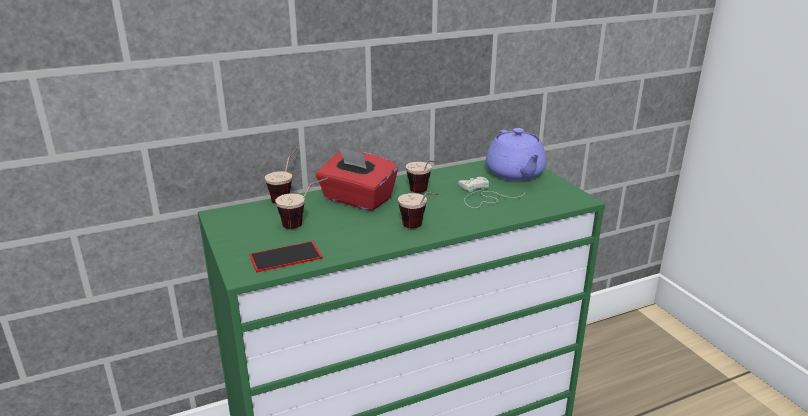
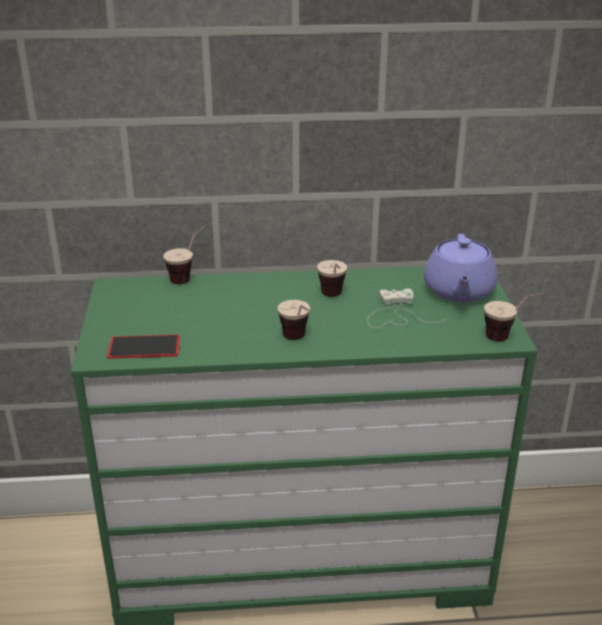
camera: 20 degrees right, 5 degrees up
(304, 223) = (185, 312): cup -> cup (510, 337)
(357, 199) = (257, 293): red tissue box -> none

